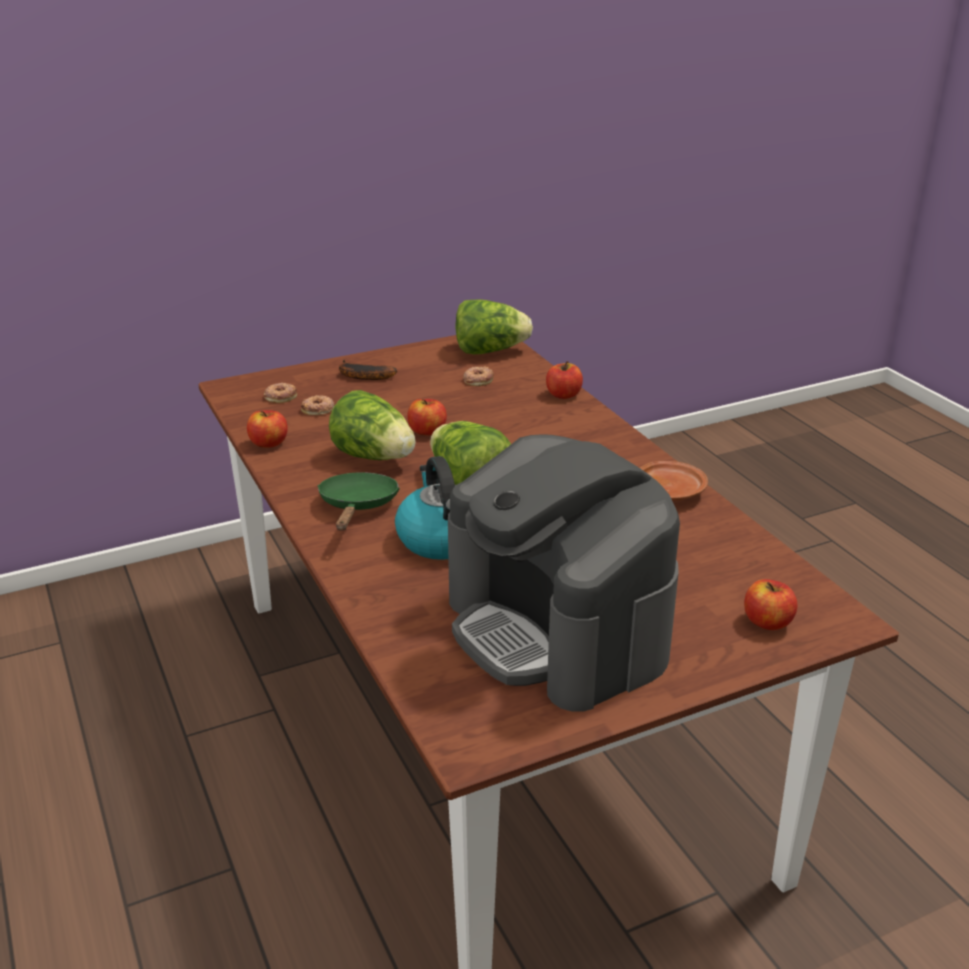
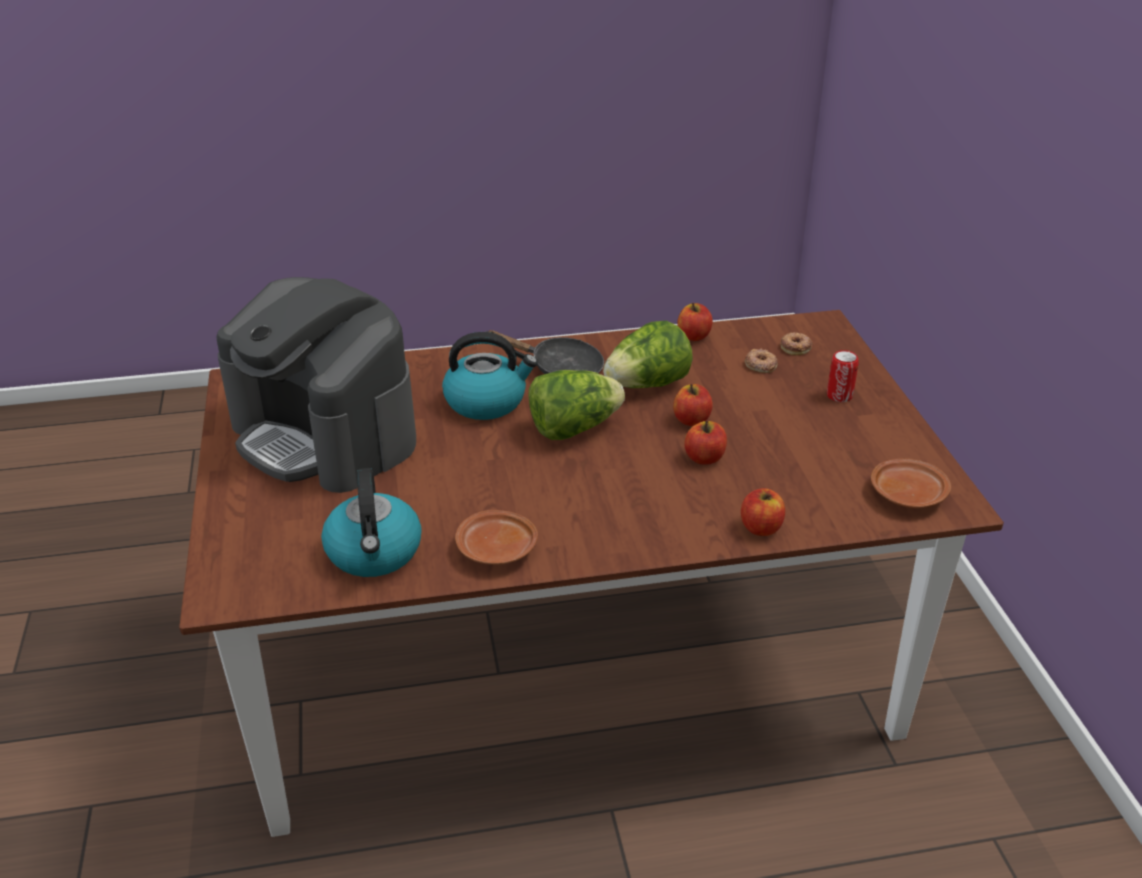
camera: 105 degrees right, 5 degrees up
(358, 506) = (559, 368): green frying pan -> black frying pan
(361, 376) = (839, 396): banana -> can
(478, 380) = (817, 471): donut -> none
(490, 351) = (908, 494): lettuce -> brown plate
(558, 630) = (325, 435): coffee machine -> coffee machine turned 120 degrees counterclockwise
(720, 550) = (374, 553): none -> kettle
(767, 622) = (253, 546): apple -> apple (704, 458)

